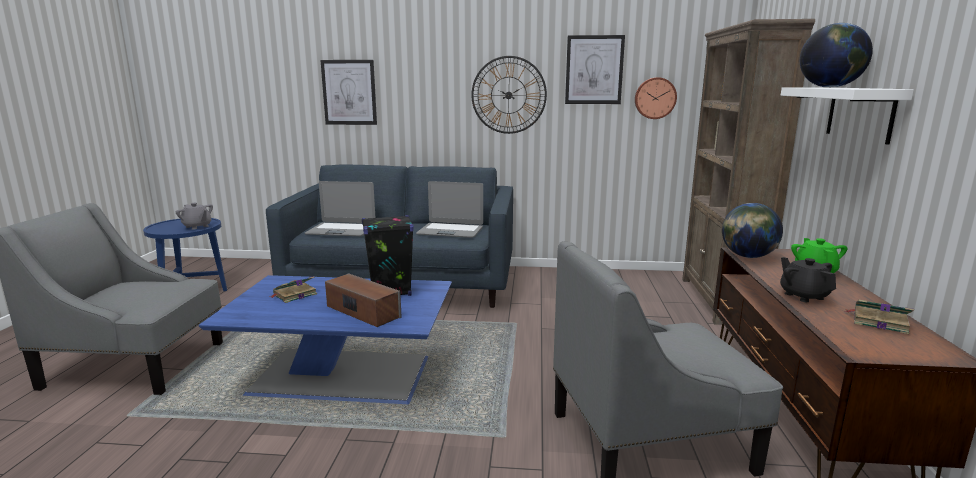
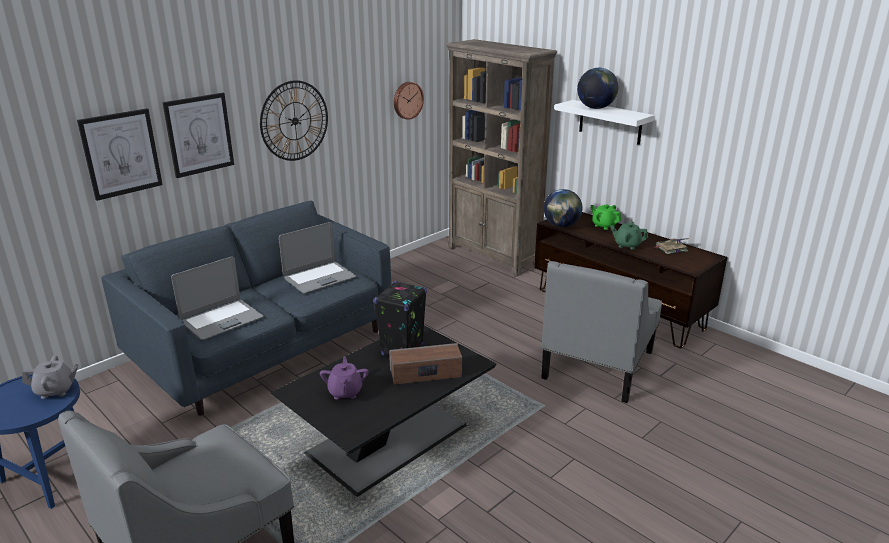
camera: 50 degrees left, 10 degrees up
(294, 295) = (345, 392): book -> purple teapot
(345, 375) = (390, 437): blue coffee table -> black coffee table
(594, 70) = (362, 83): picture -> picture (199, 134)
(803, 296) = (627, 245): black teapot -> green teapot

